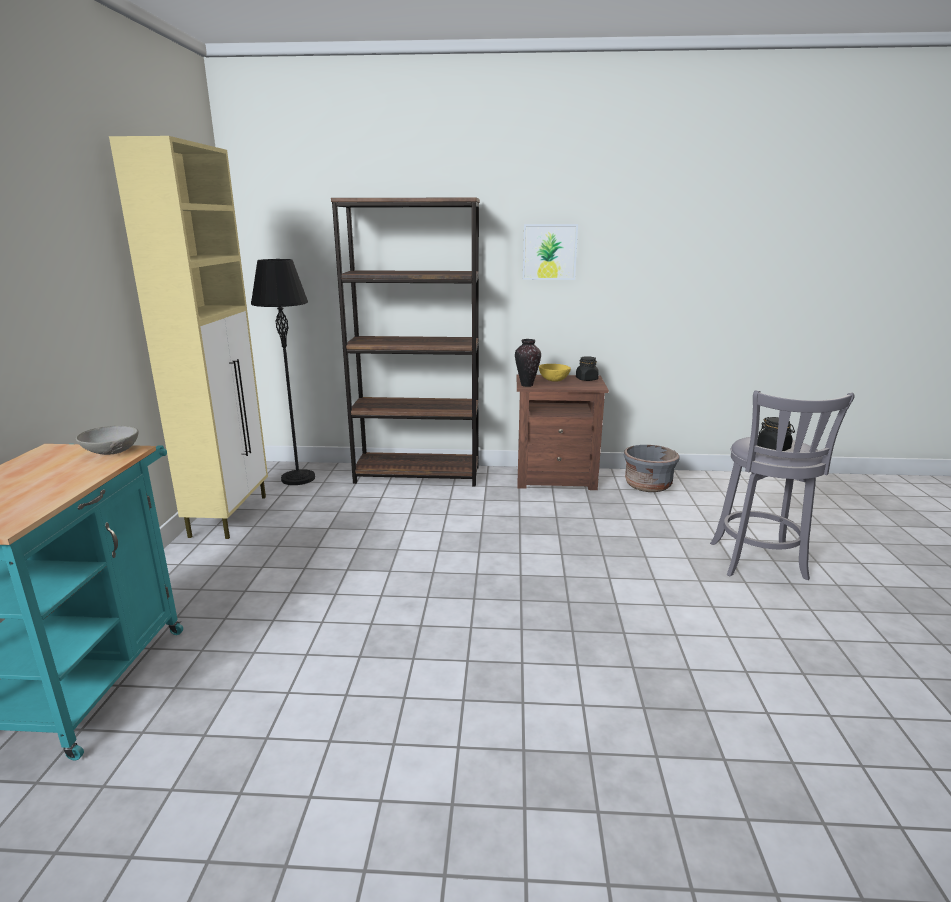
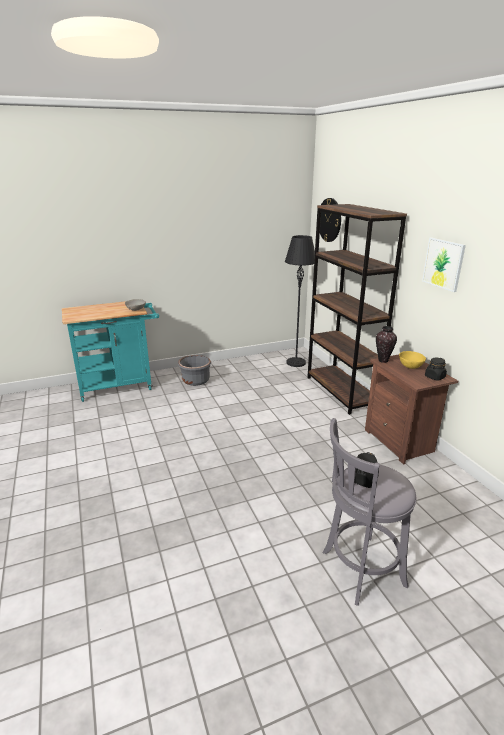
camera: 65 degrees right, 5 degrees up
(230, 515) = (243, 363): beige cabinet -> none
(291, 232) = (329, 220): none -> wall clock
(647, 486) = (444, 489): grey planter -> grey planter (195, 381)

